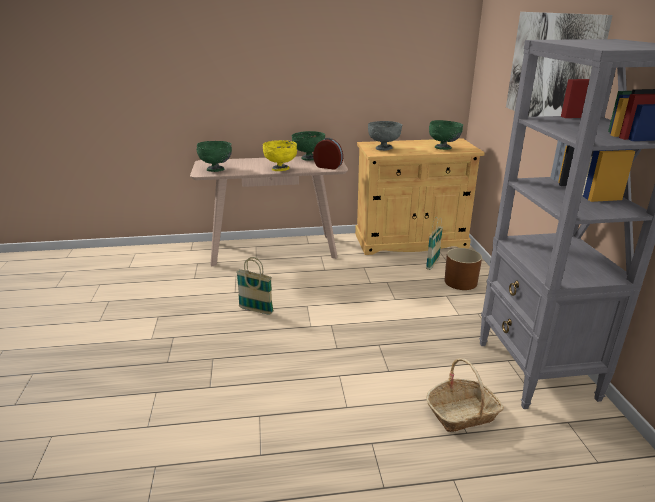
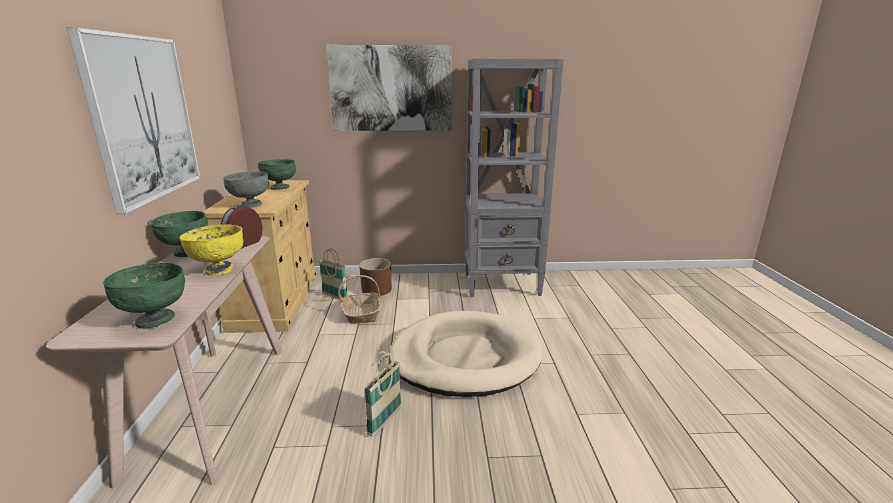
camera: 85 degrees left, 5 degrees down
(317, 67) = (143, 118): none -> picture
(344, 344) = (465, 357): none -> beige dog bed
(462, 413) = (550, 316): basket -> basket (361, 313)

